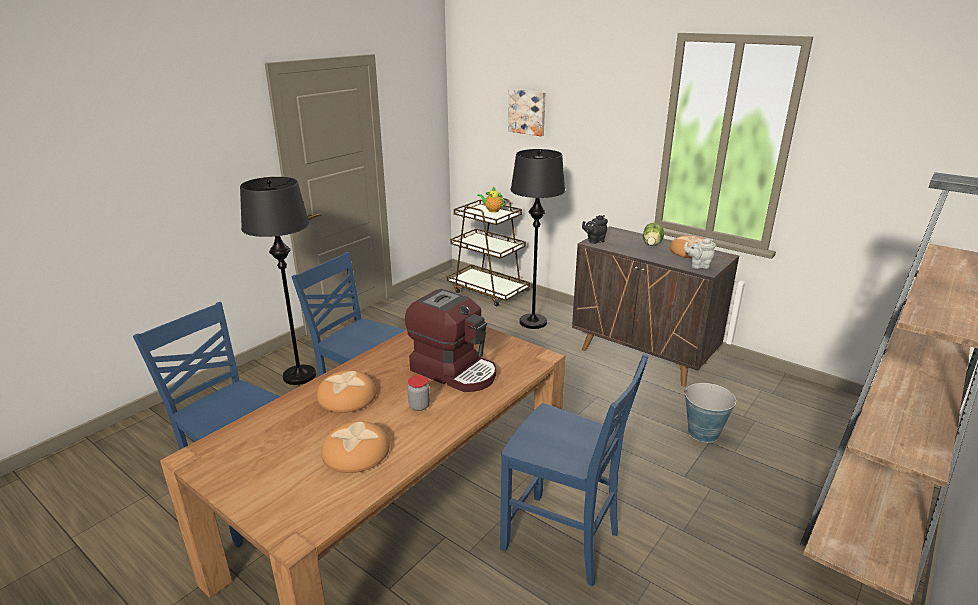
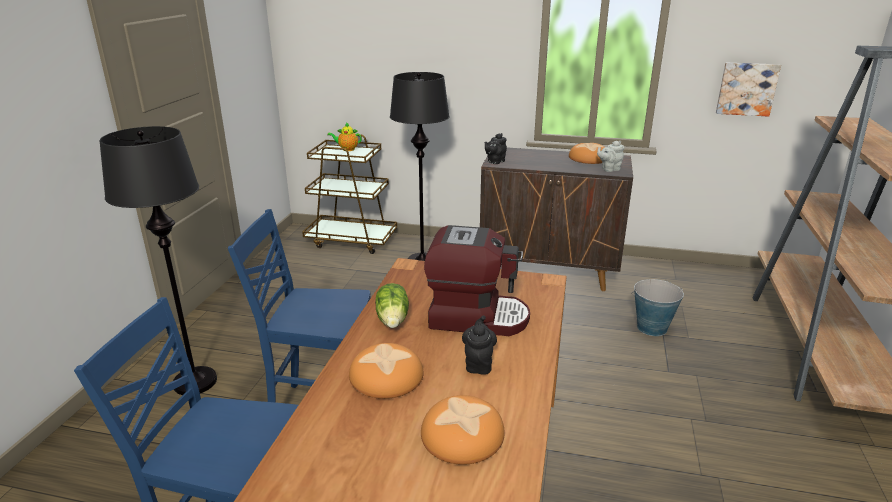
camera: 25 degrees left, 0 degrees up
(419, 406) = (478, 364): jar -> black teapot
(527, 112) = (378, 35): picture -> picture (746, 89)
(563, 541) = (618, 468): blue chair -> none
(652, 244) = (550, 157): lettuce -> lettuce (393, 320)

